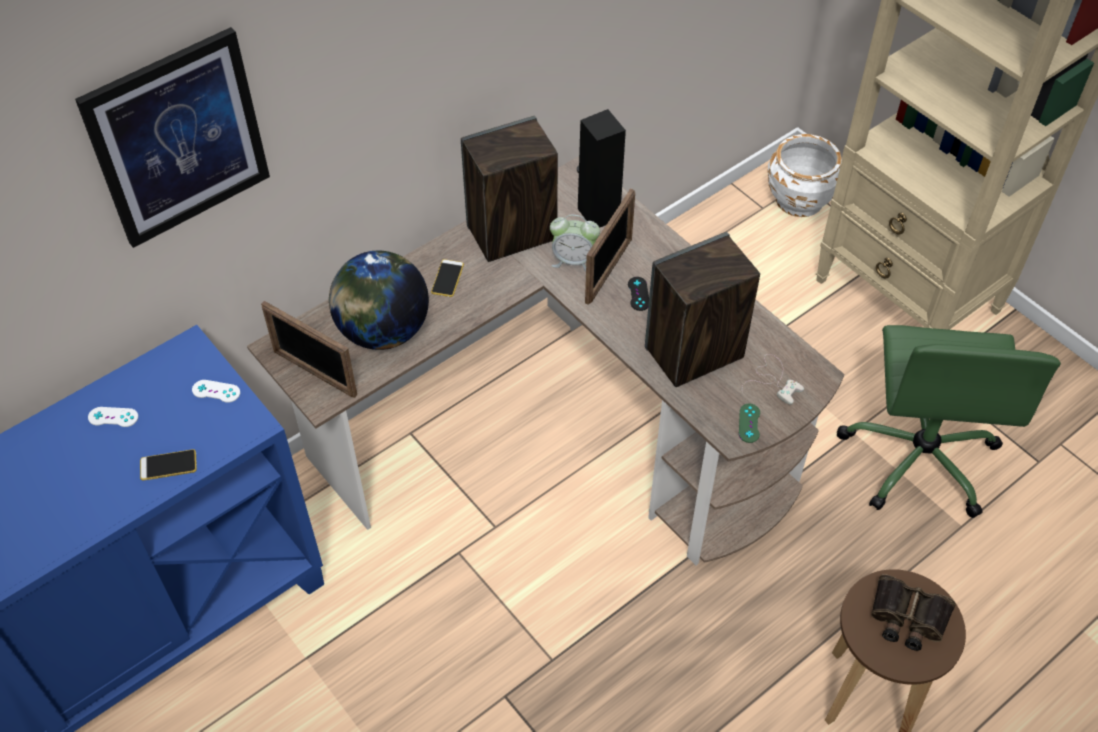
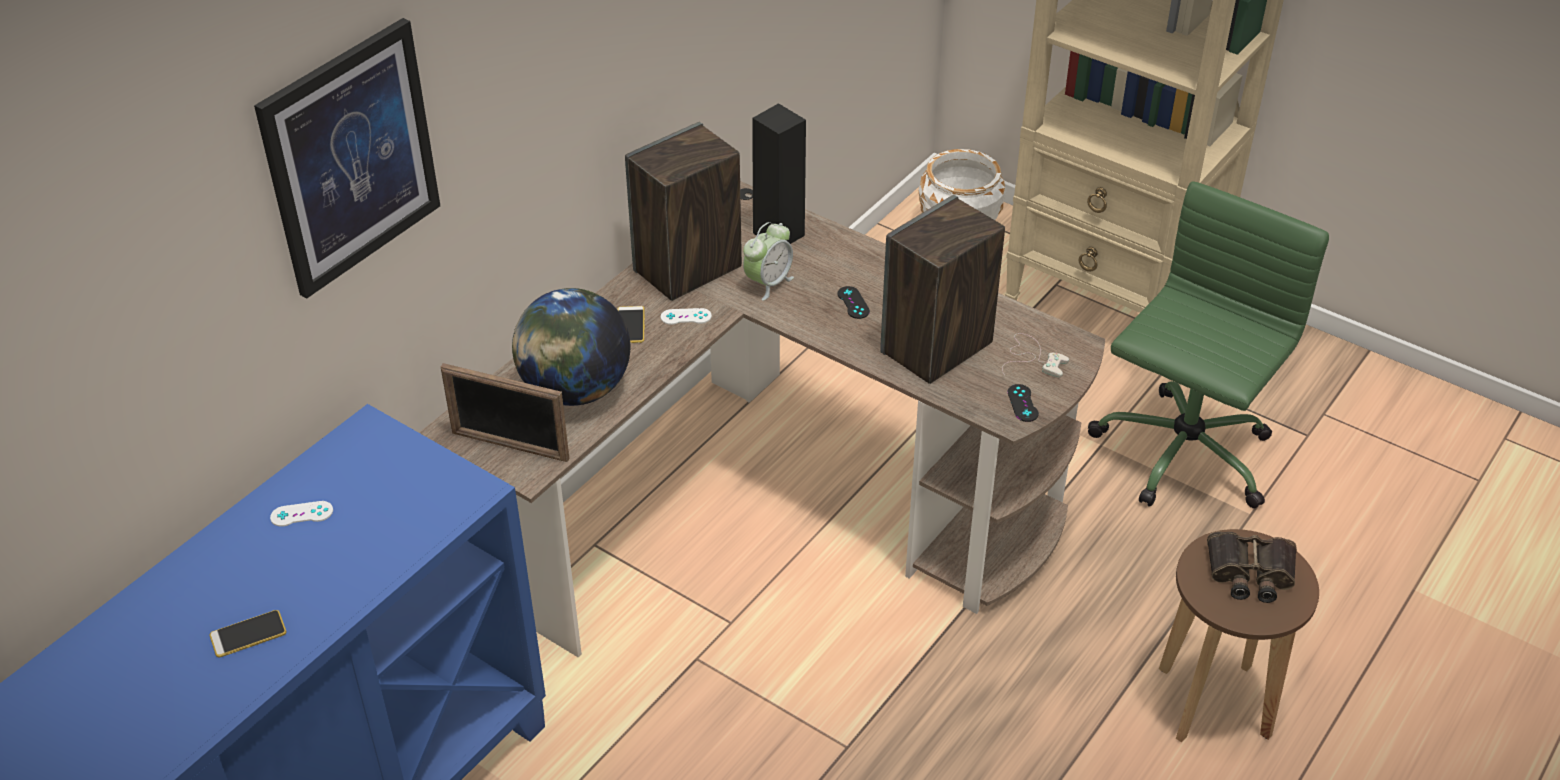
camera: 15 degrees left, 10 degrees down
(168, 465) = (389, 549): phone -> phone (248, 634)
(216, 391) = (418, 465): white game controller -> white game controller (686, 317)
(573, 260) = (768, 283): alarm clock -> alarm clock turned 45 degrees counterclockwise
(609, 270) = (811, 286): picture frame -> none
(749, 423) = (1022, 403): green game controller -> black game controller
(919, 457) = (1181, 455): green office chair -> green office chair turned 135 degrees counterclockwise

